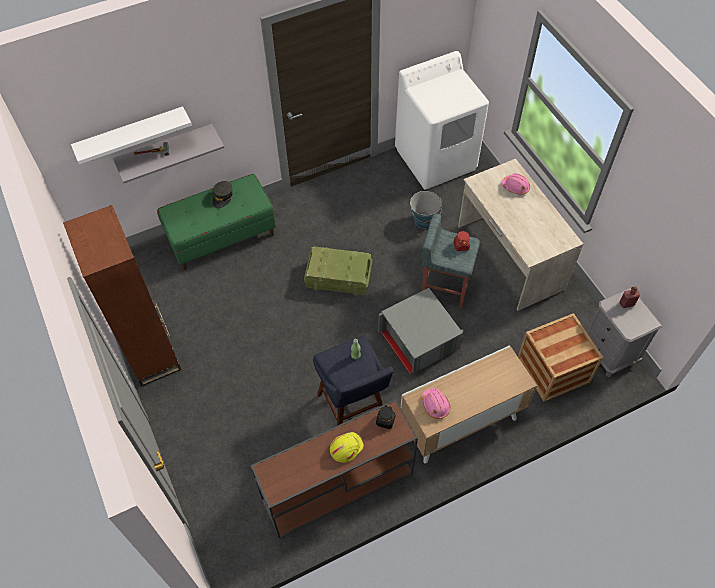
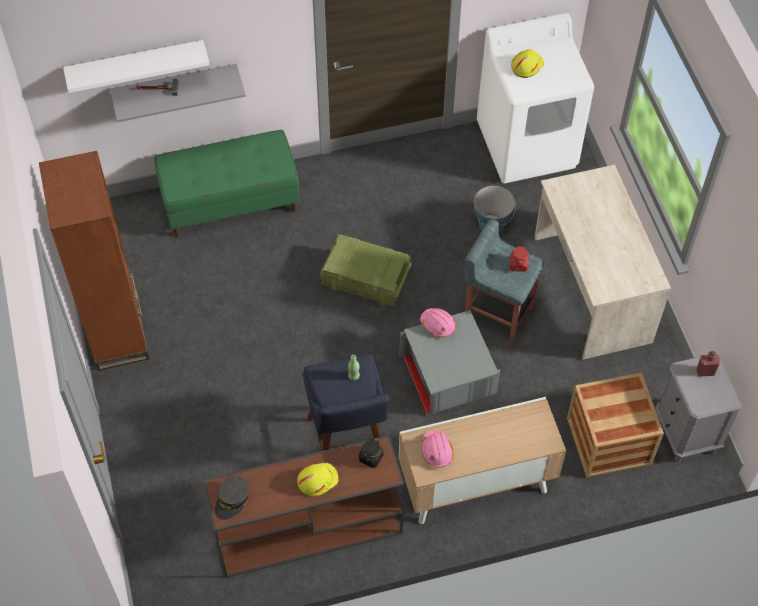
camera: 10 degrees right, 0 degrees up
(222, 197) = (238, 154): grey cap -> grey cap (232, 500)
(434, 94) = (526, 65): none -> yellow hard hat
(515, 187) = (604, 202): pink hard hat -> pink hard hat (438, 325)

